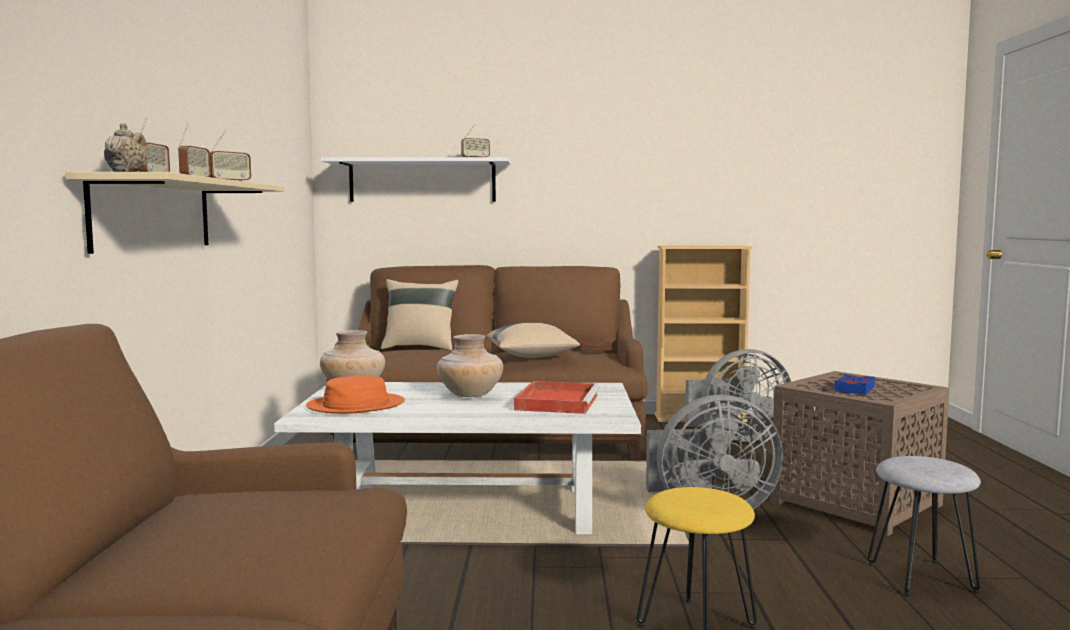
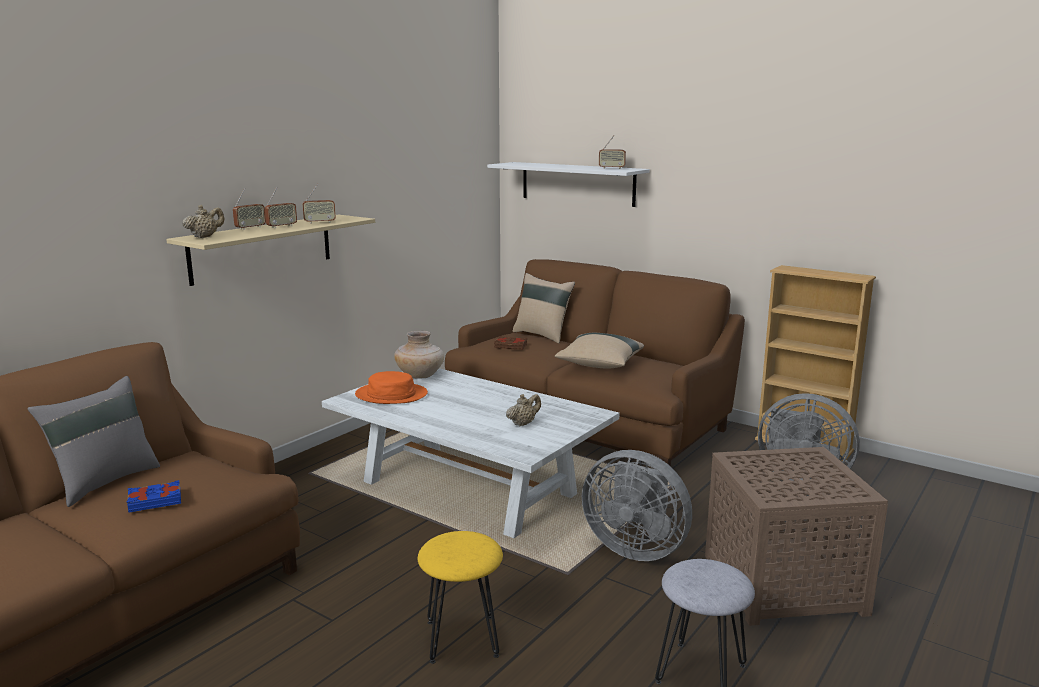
camera: 35 degrees right, 10 degrees up
(126, 541) = (104, 482): none -> grey pillow
(470, 395) = (478, 401): beige vase -> none
(557, 401) = (523, 423): red tray -> beige teapot
(592, 349) = (665, 365): brown book -> brown book (510, 346)
(853, 389) = (774, 477): blue book -> blue book (155, 501)

